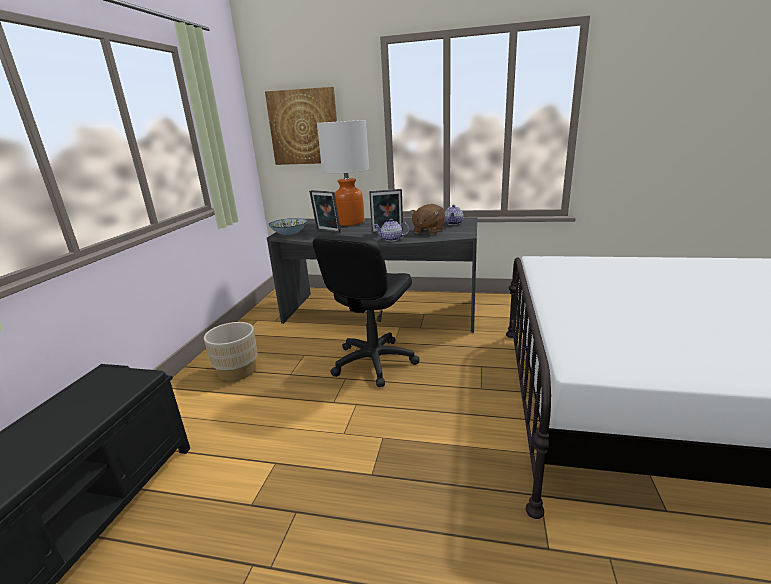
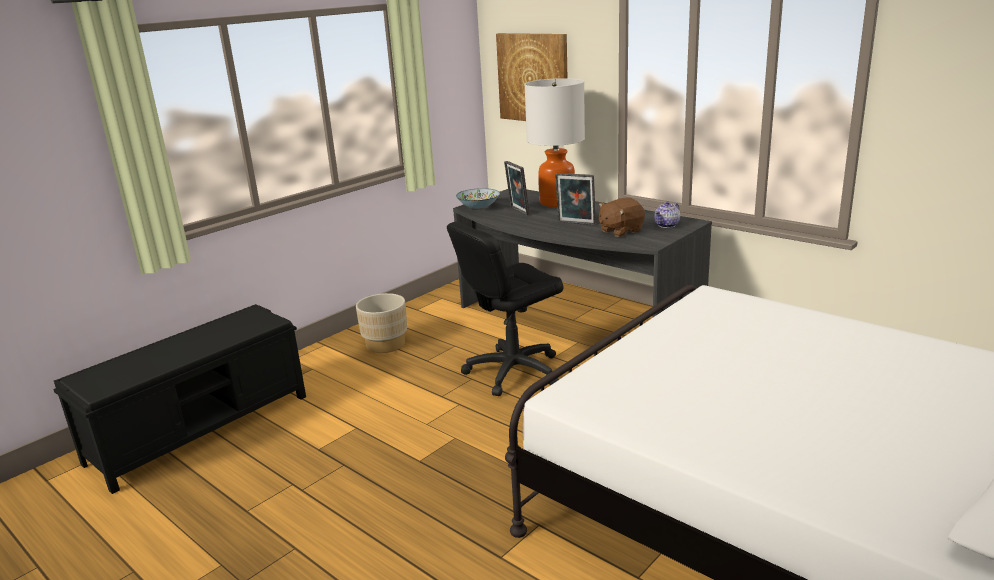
camera: 30 degrees right, 0 degrees up
(392, 239) = (566, 234): teapot -> none

